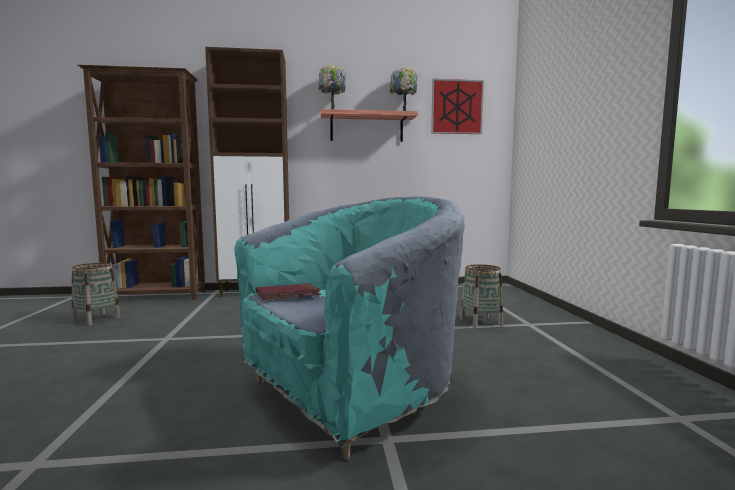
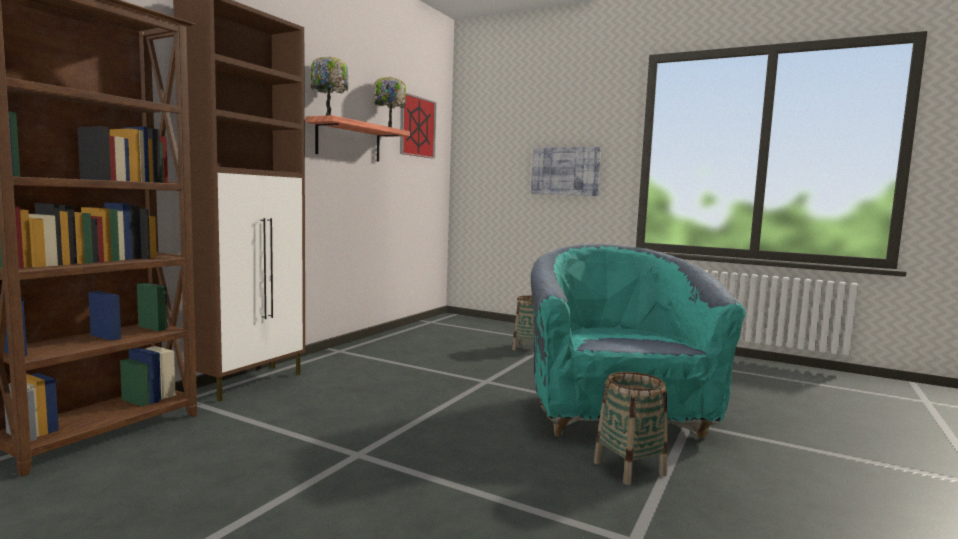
camera: 55 degrees left, 0 degrees up
(96, 319) = (144, 489): basket -> basket (629, 468)
(288, 295) = (601, 341): red book -> none
(588, 124) = (565, 171): none -> picture

